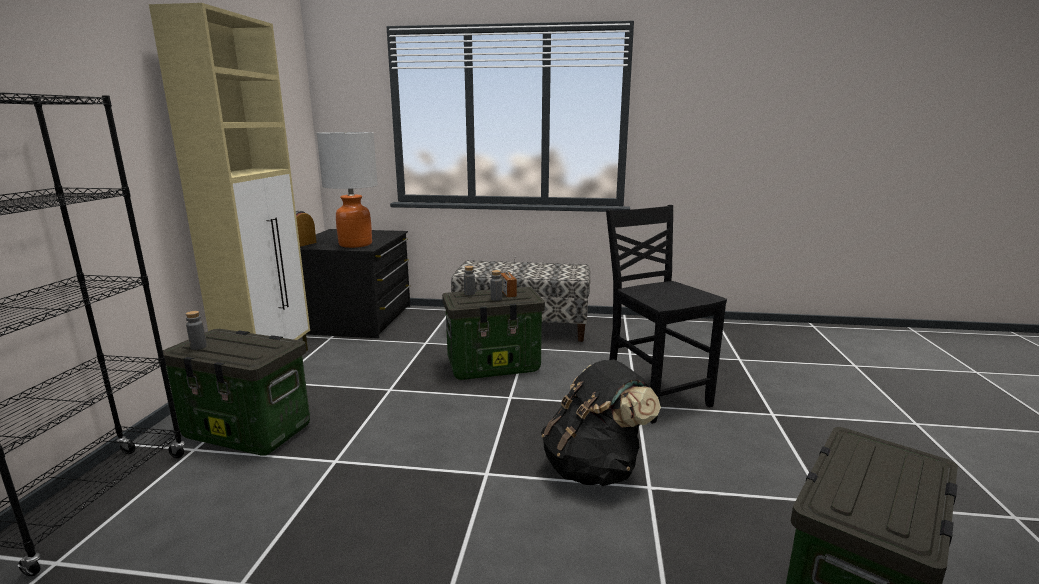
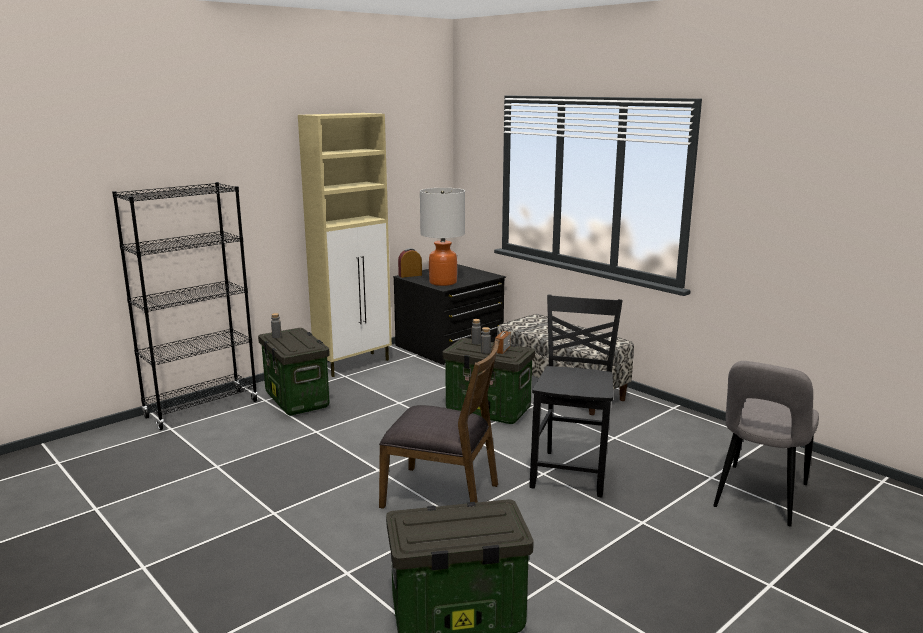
camera: 40 degrees right, 0 degrees up
(594, 468) = (442, 494): black backpack -> brown chair
(789, 362) = (759, 498): none -> grey chair

